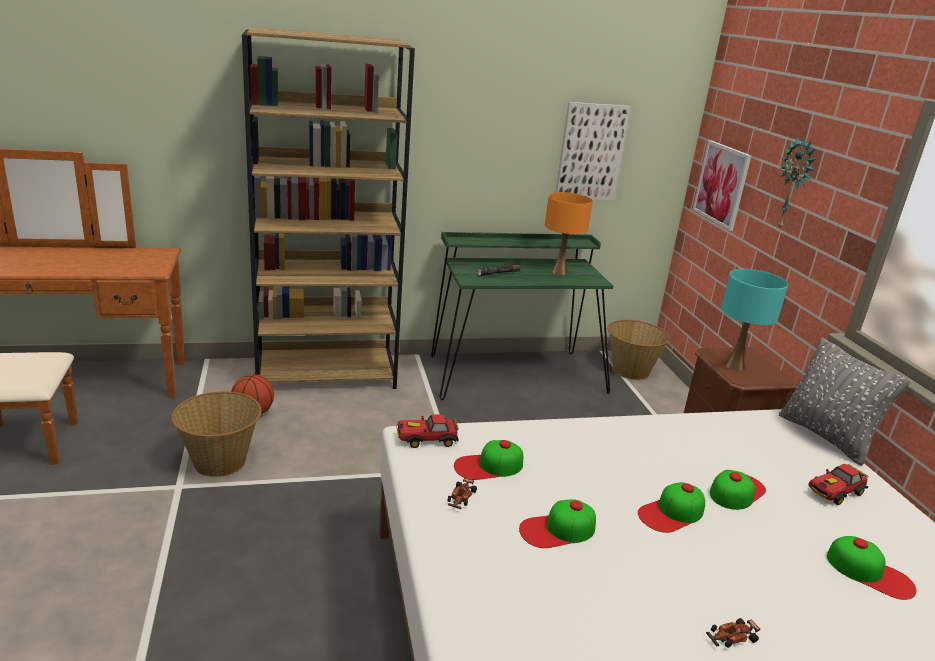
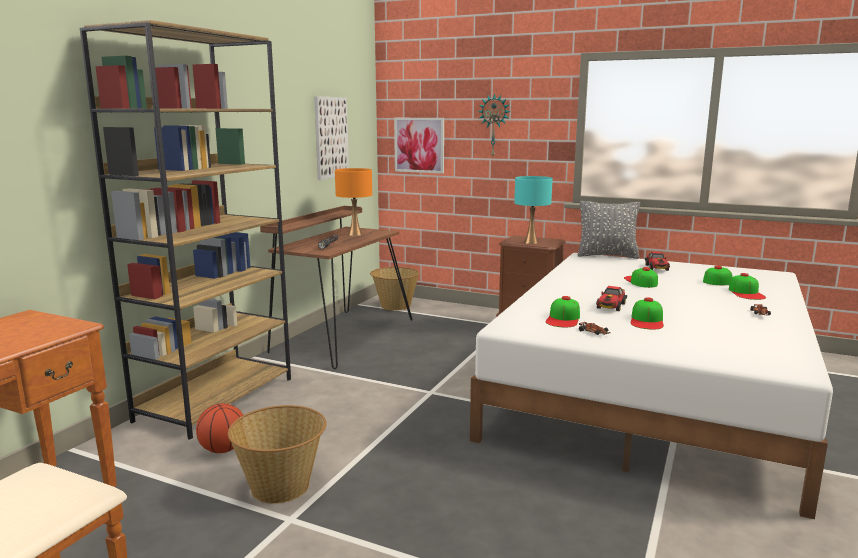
camera: 50 degrees left, 10 degrees down
(426, 439) = (512, 325): toy car -> toy car (610, 307)
(513, 373) = (340, 336): green desk -> brown desk
(671, 513) = (650, 296): cap -> cap (746, 293)

